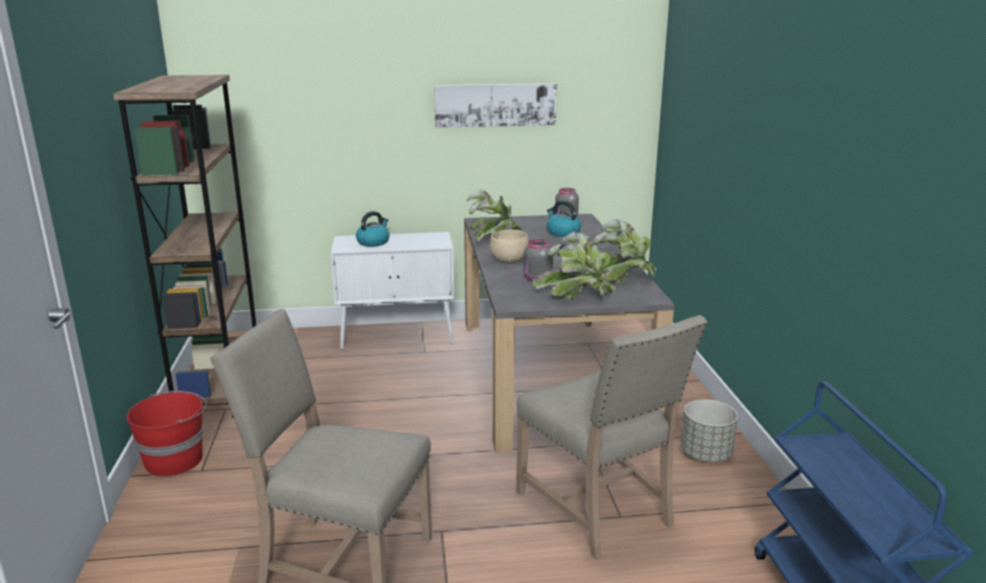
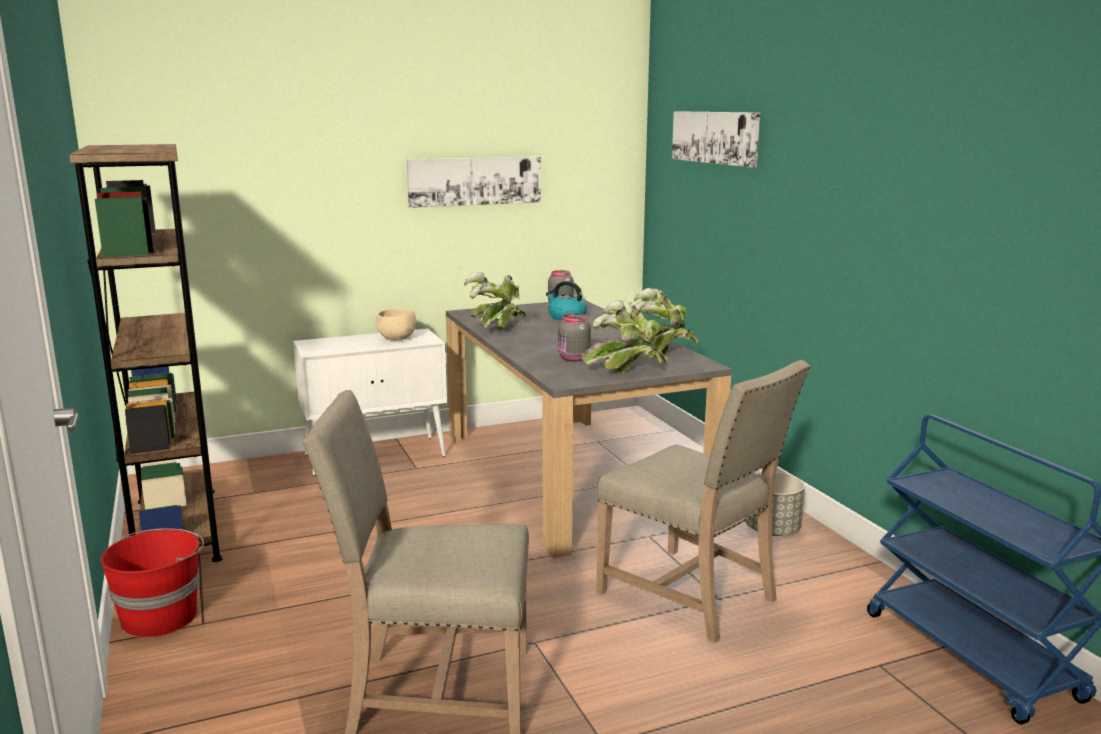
camera: 15 degrees left, 5 degrees down
(373, 242) = (346, 343): kettle -> none
(508, 260) = (528, 344): beige bowl -> beige bowl (396, 339)
(709, 74) = (715, 137): none -> picture

